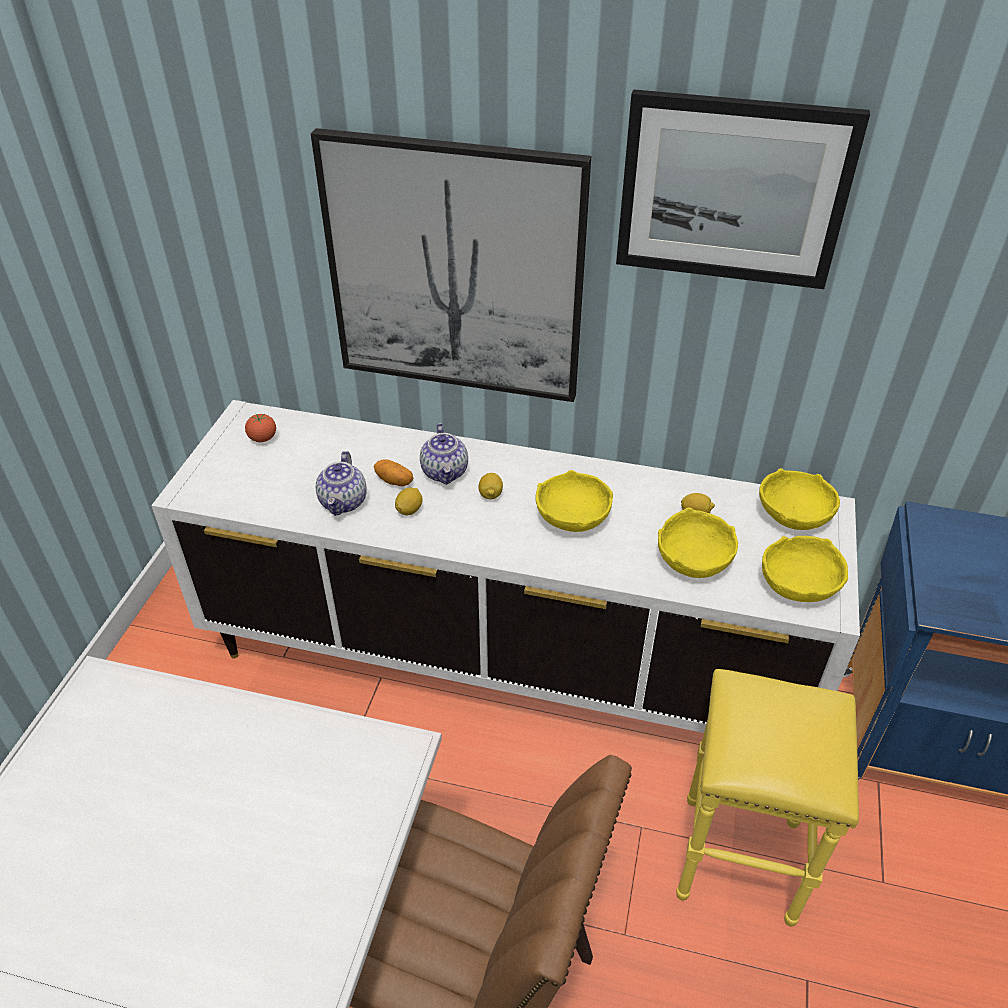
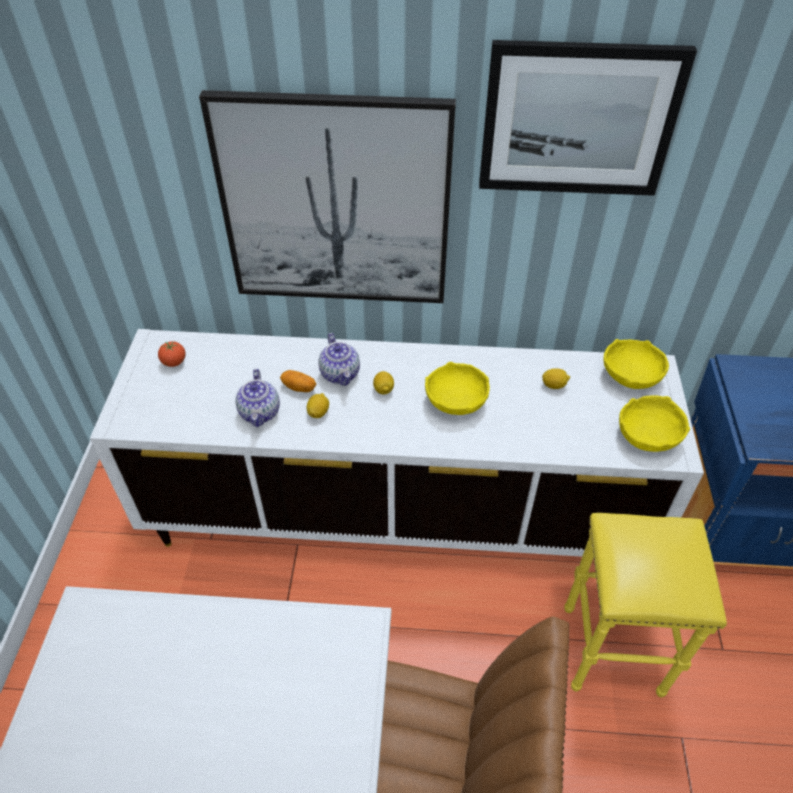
camera: 10 degrees left, 5 degrees up
(693, 560) = (561, 426): yellow bowl -> none

